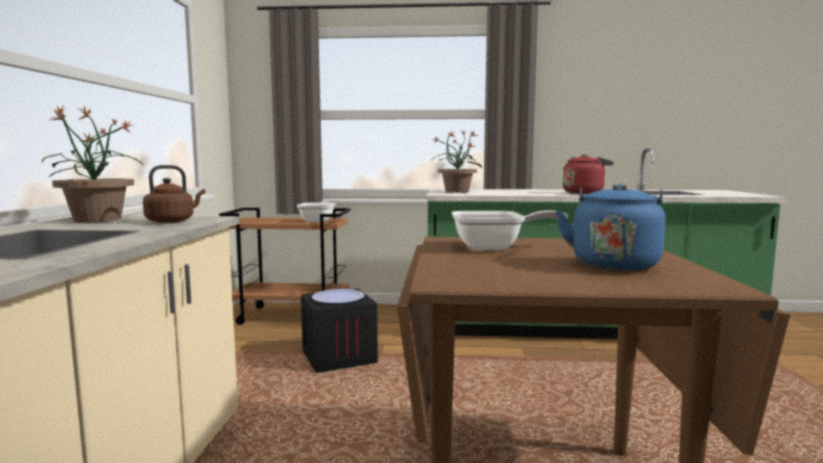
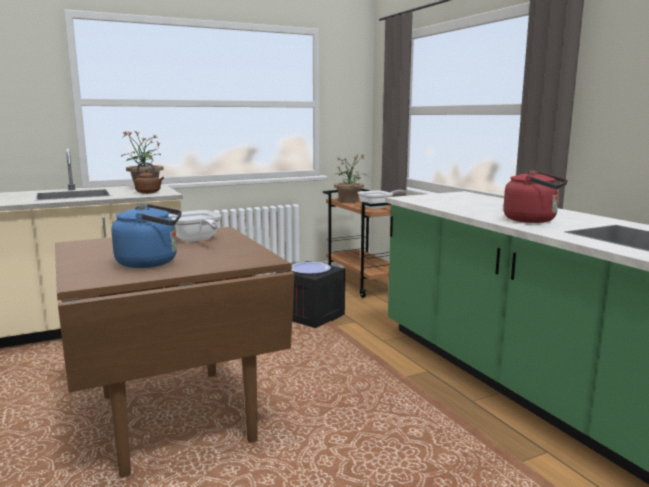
camera: 60 degrees right, 5 degrees up
(456, 191) = (443, 197): potted plant -> potted plant (349, 201)

